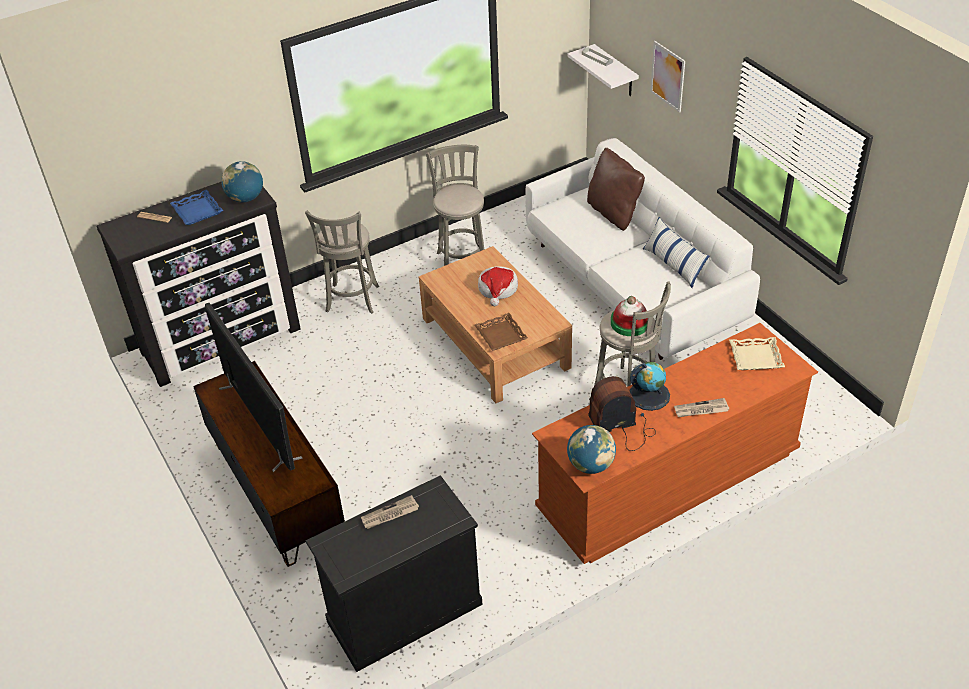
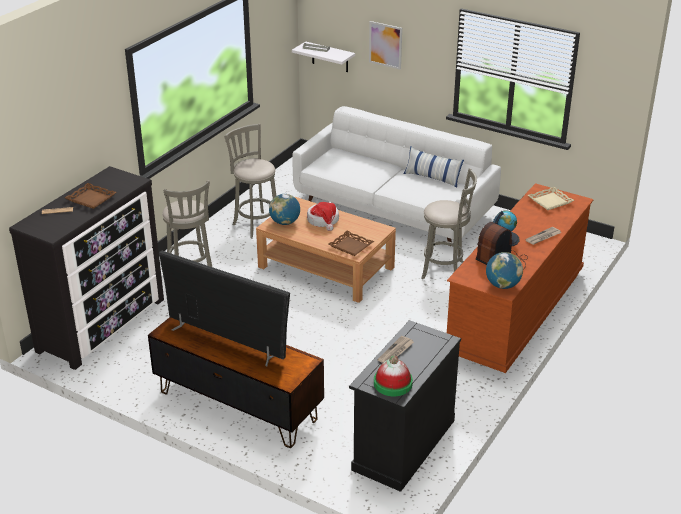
camera: 30 degrees left, 10 degrees down
(198, 211) = (91, 199): blue tray -> brown tray
(245, 198) = (124, 182): globe -> globe (285, 222)
(613, 213) = (364, 158): brown pillow -> none
(630, 323) = (447, 208): hat -> hat (393, 383)

